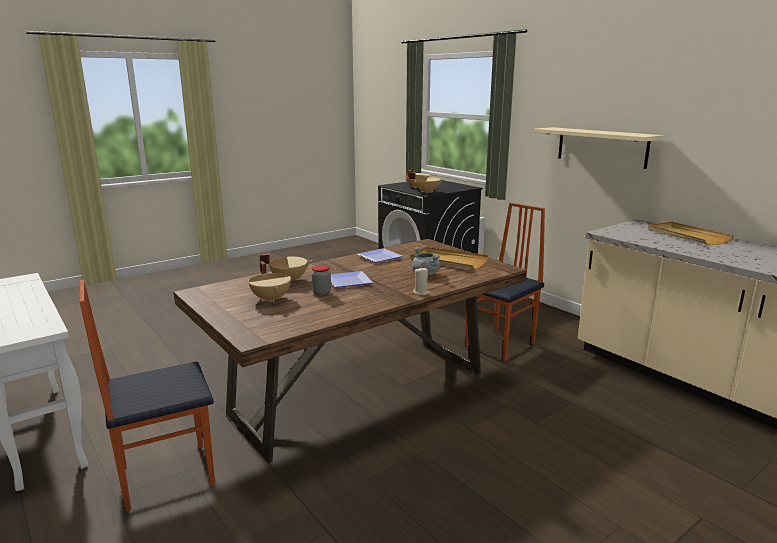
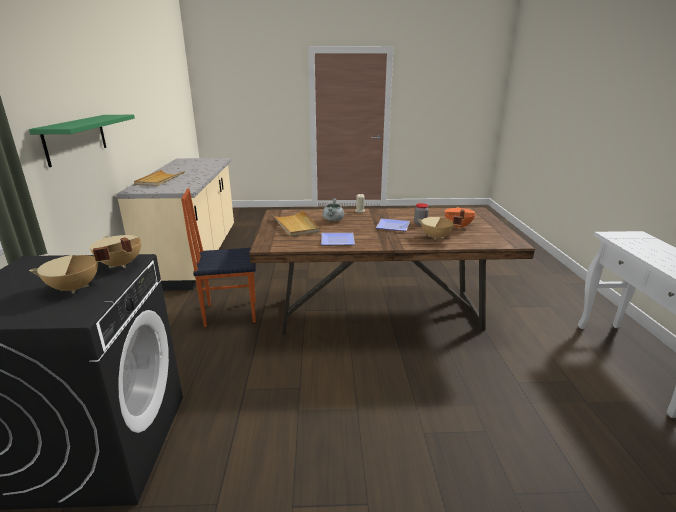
camera: 145 degrees left, 5 degrees up
(166, 475) = (523, 307): chair -> none
(271, 299) = (457, 226): beige cooking pot -> orange cooking pot
(601, 147) = (76, 138): beige shelf -> green shelf

